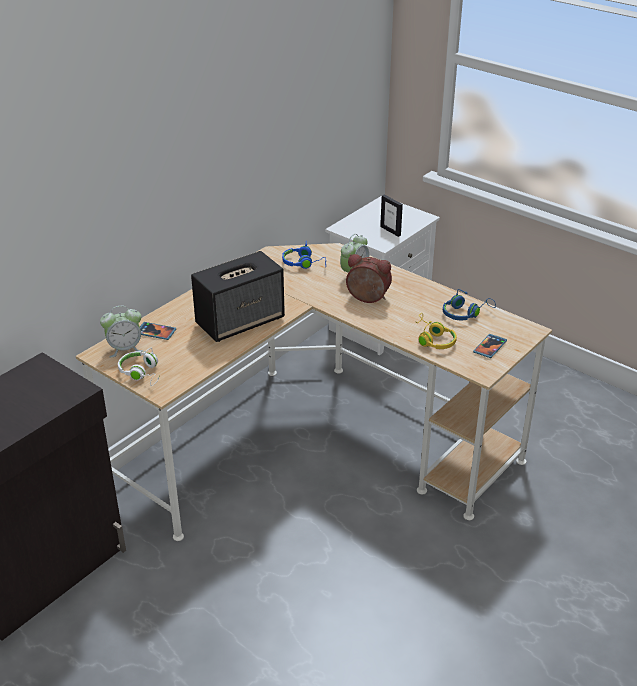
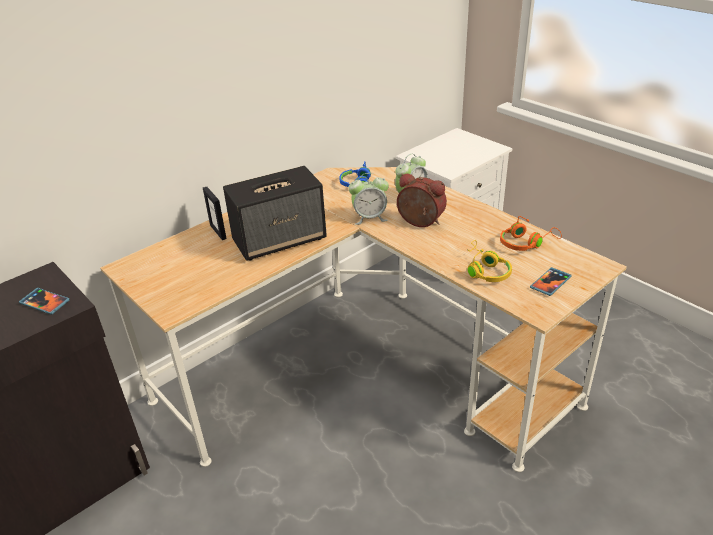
camera: 10 degrees right, 0 degrees up
(125, 349) = (152, 263): alarm clock -> alarm clock (369, 218)
(142, 373) = (158, 290): white headphones -> none
(156, 332) = (190, 247): phone -> phone (45, 302)
(390, 231) = (460, 159): picture frame -> picture frame (218, 232)
(465, 313) = (526, 243): blue headphones -> orange headphones

